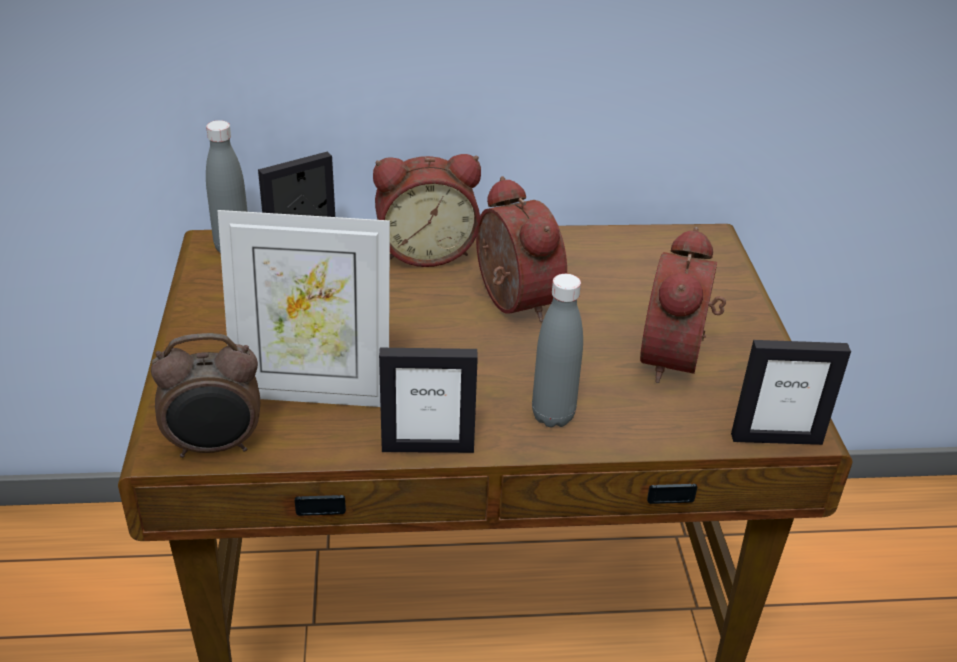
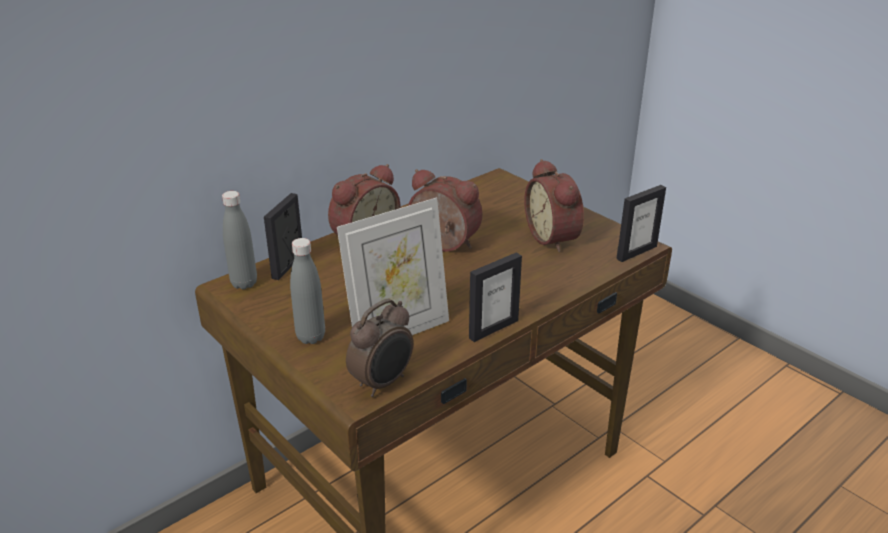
camera: 35 degrees left, 5 degrees down
(553, 416) = (532, 287): grey bottle -> grey bottle (311, 337)

